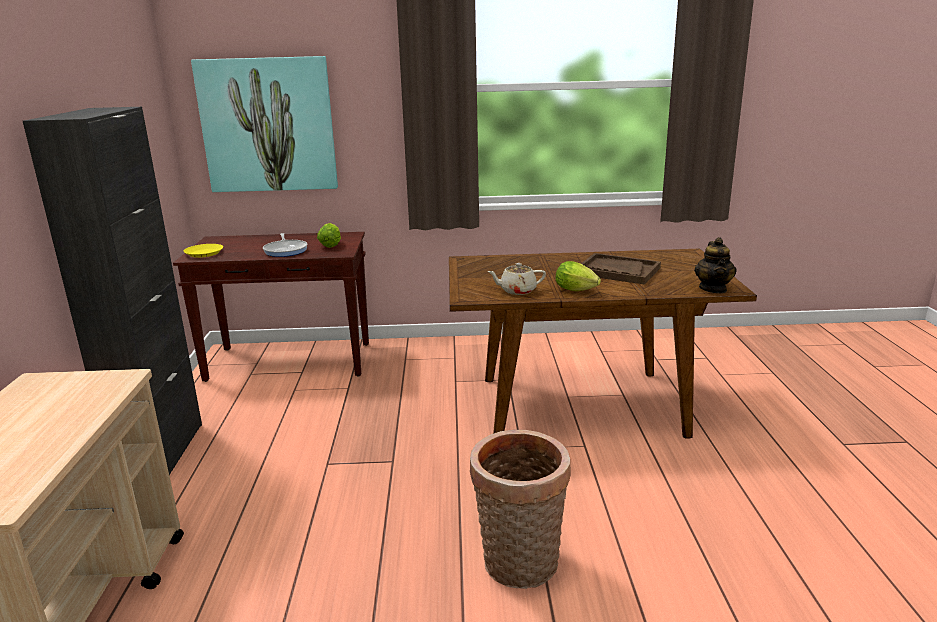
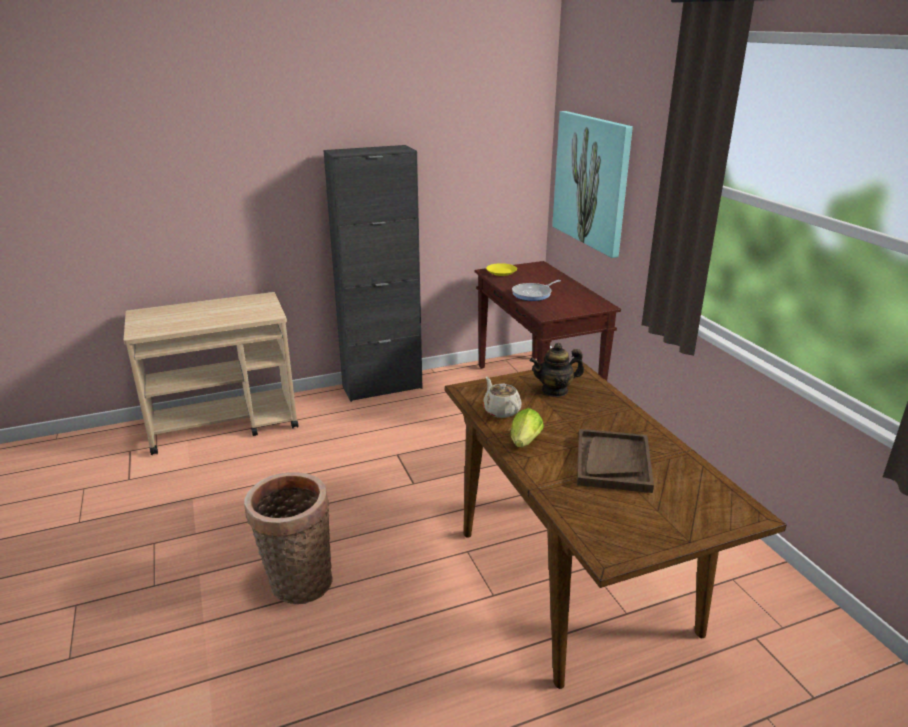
camera: 70 degrees right, 5 degrees up
(331, 245) = (564, 306): lettuce -> none
(713, 289) = (596, 540): teapot -> teapot (555, 390)

